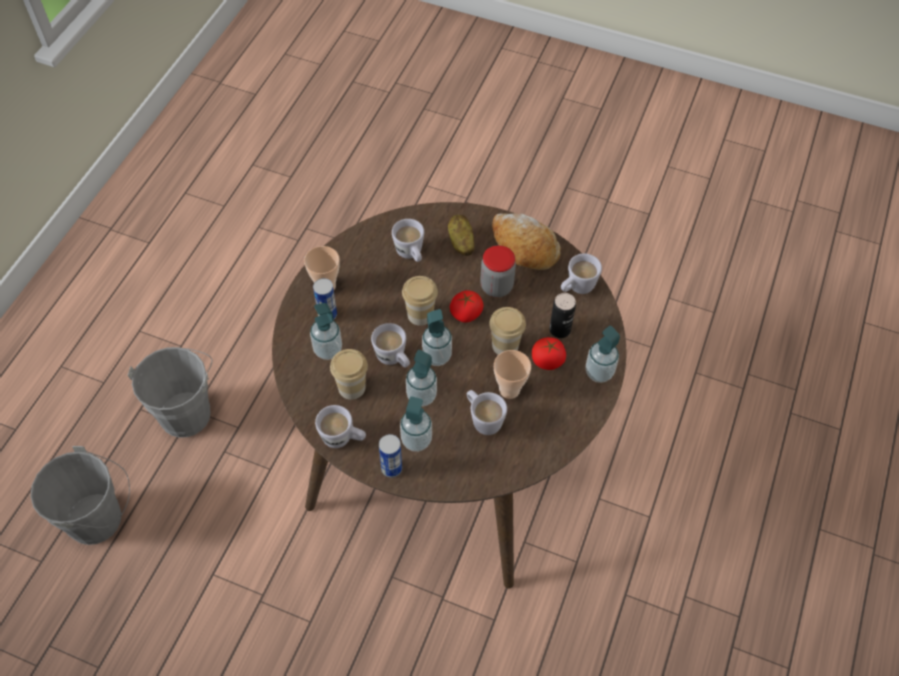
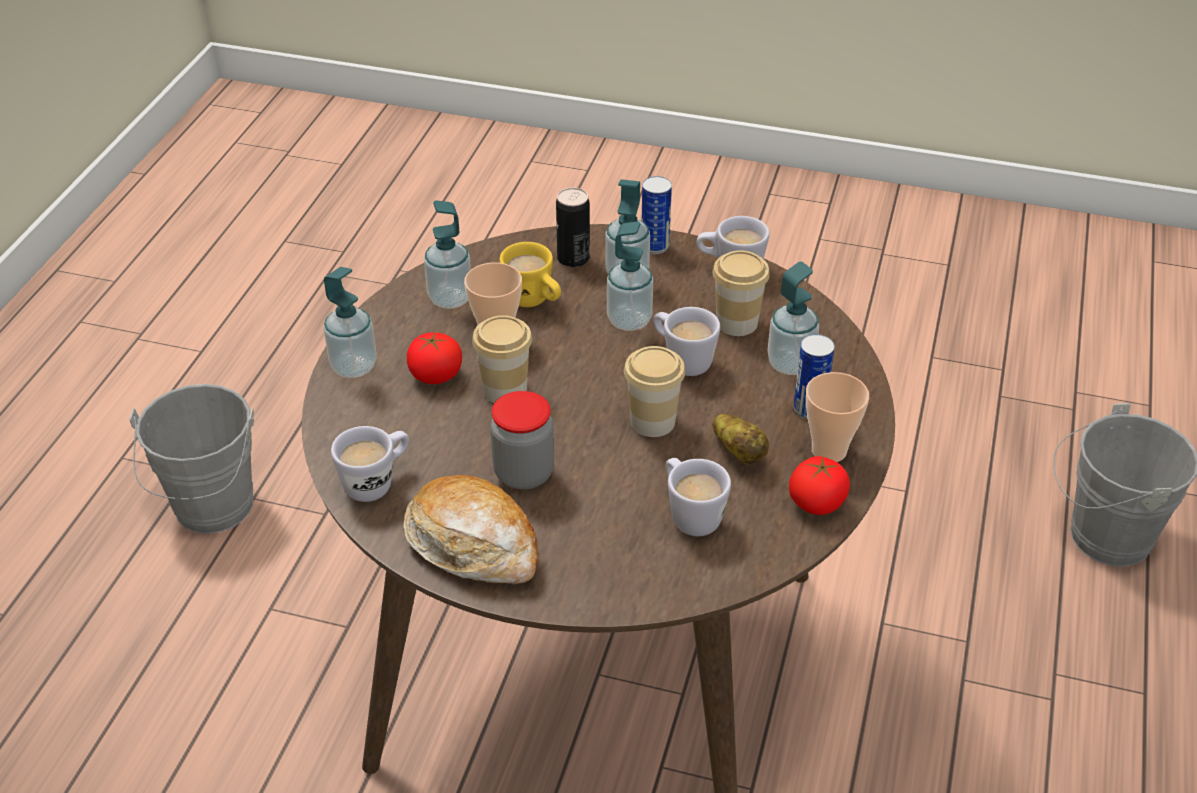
camera: 175 degrees right, 15 degrees down
(187, 410) = (1064, 699): grey bucket -> grey bucket (212, 512)
(437, 356) = (614, 368): soap dispenser -> soap dispenser (450, 299)
(460, 242) = (598, 544): potato -> potato (739, 452)
(466, 314) = (574, 428): tomato -> tomato (816, 503)
(483, 419) = (534, 302): white mug -> yellow mug
(560, 329) = (412, 418): can -> can (573, 258)

